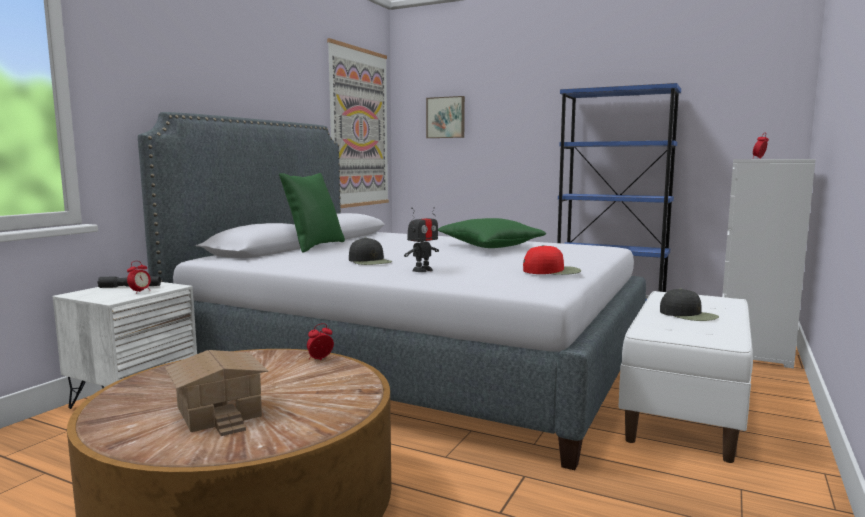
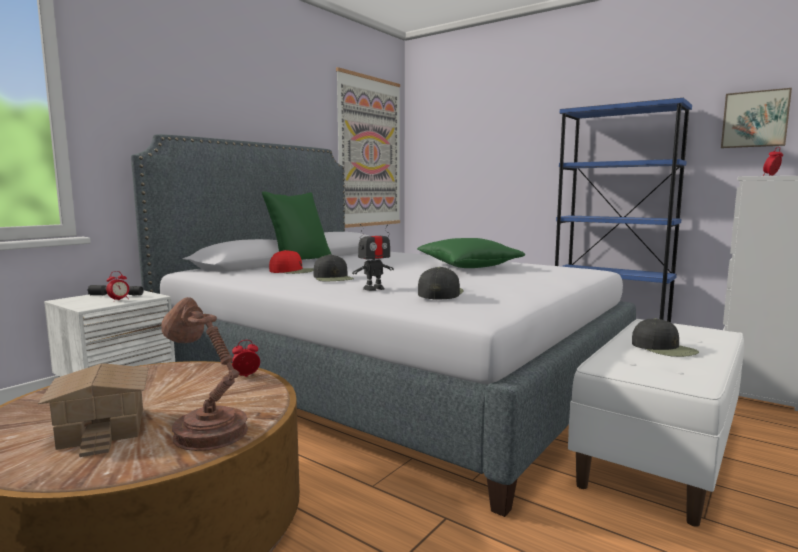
camera: 10 degrees right, 0 degrees up
(324, 407) = (206, 431): none -> brown table lamp
(446, 117) = (454, 141): picture -> picture (755, 119)
(492, 272) = (440, 293): none -> black cap
(552, 271) = (506, 294): red cap -> red cap (293, 271)

